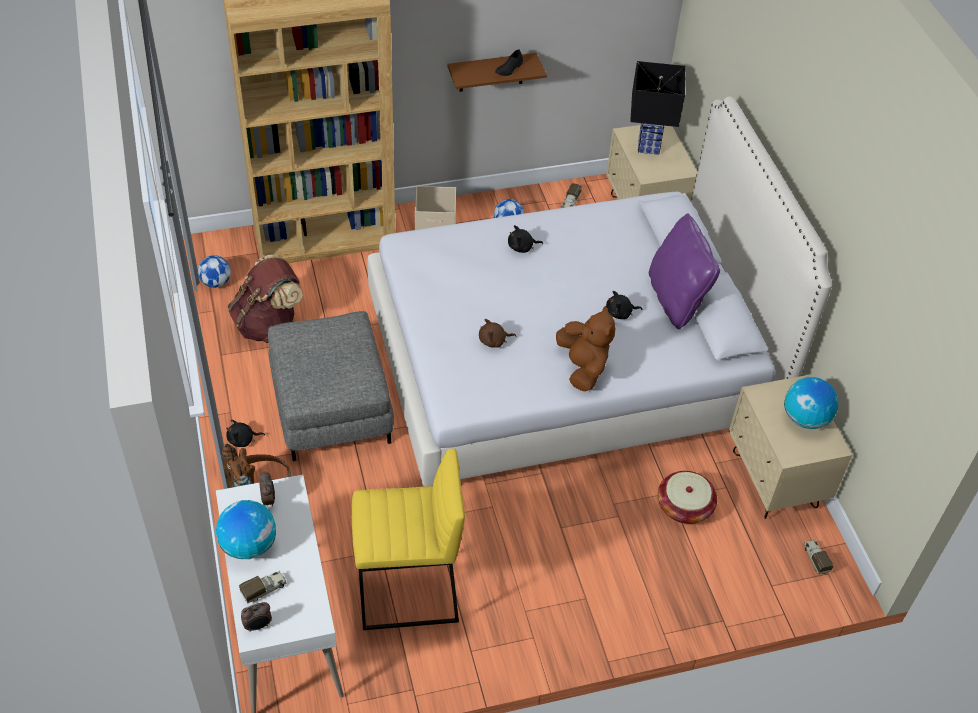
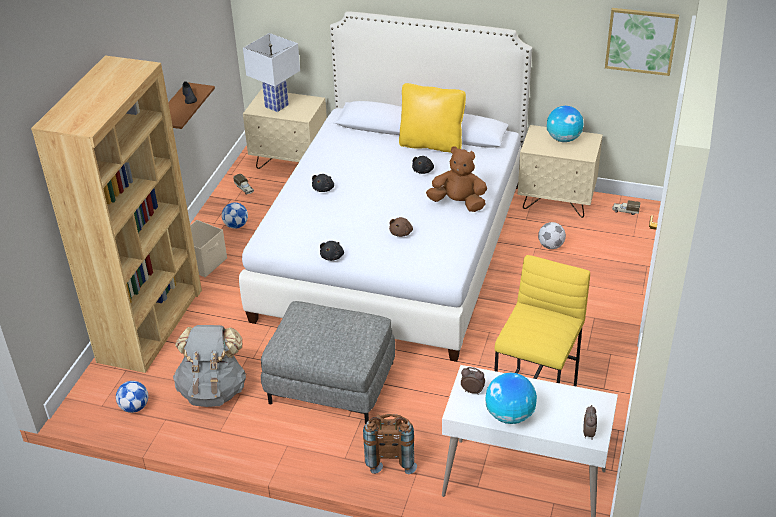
camera: 55 degrees left, 10 degrees down
(243, 440) = (323, 447): black plush toy -> black plush toy (332, 256)
(264, 589) = (557, 419): toy truck -> none
(268, 324) = (213, 390): brown backpack -> grey backpack
(648, 146) = (276, 106): black table lamp -> white table lamp
(676, 299) = (431, 144): purple pillow -> yellow pillow
(684, 507) = (551, 246): basket -> football
(918, 384) = (641, 41): none -> picture

